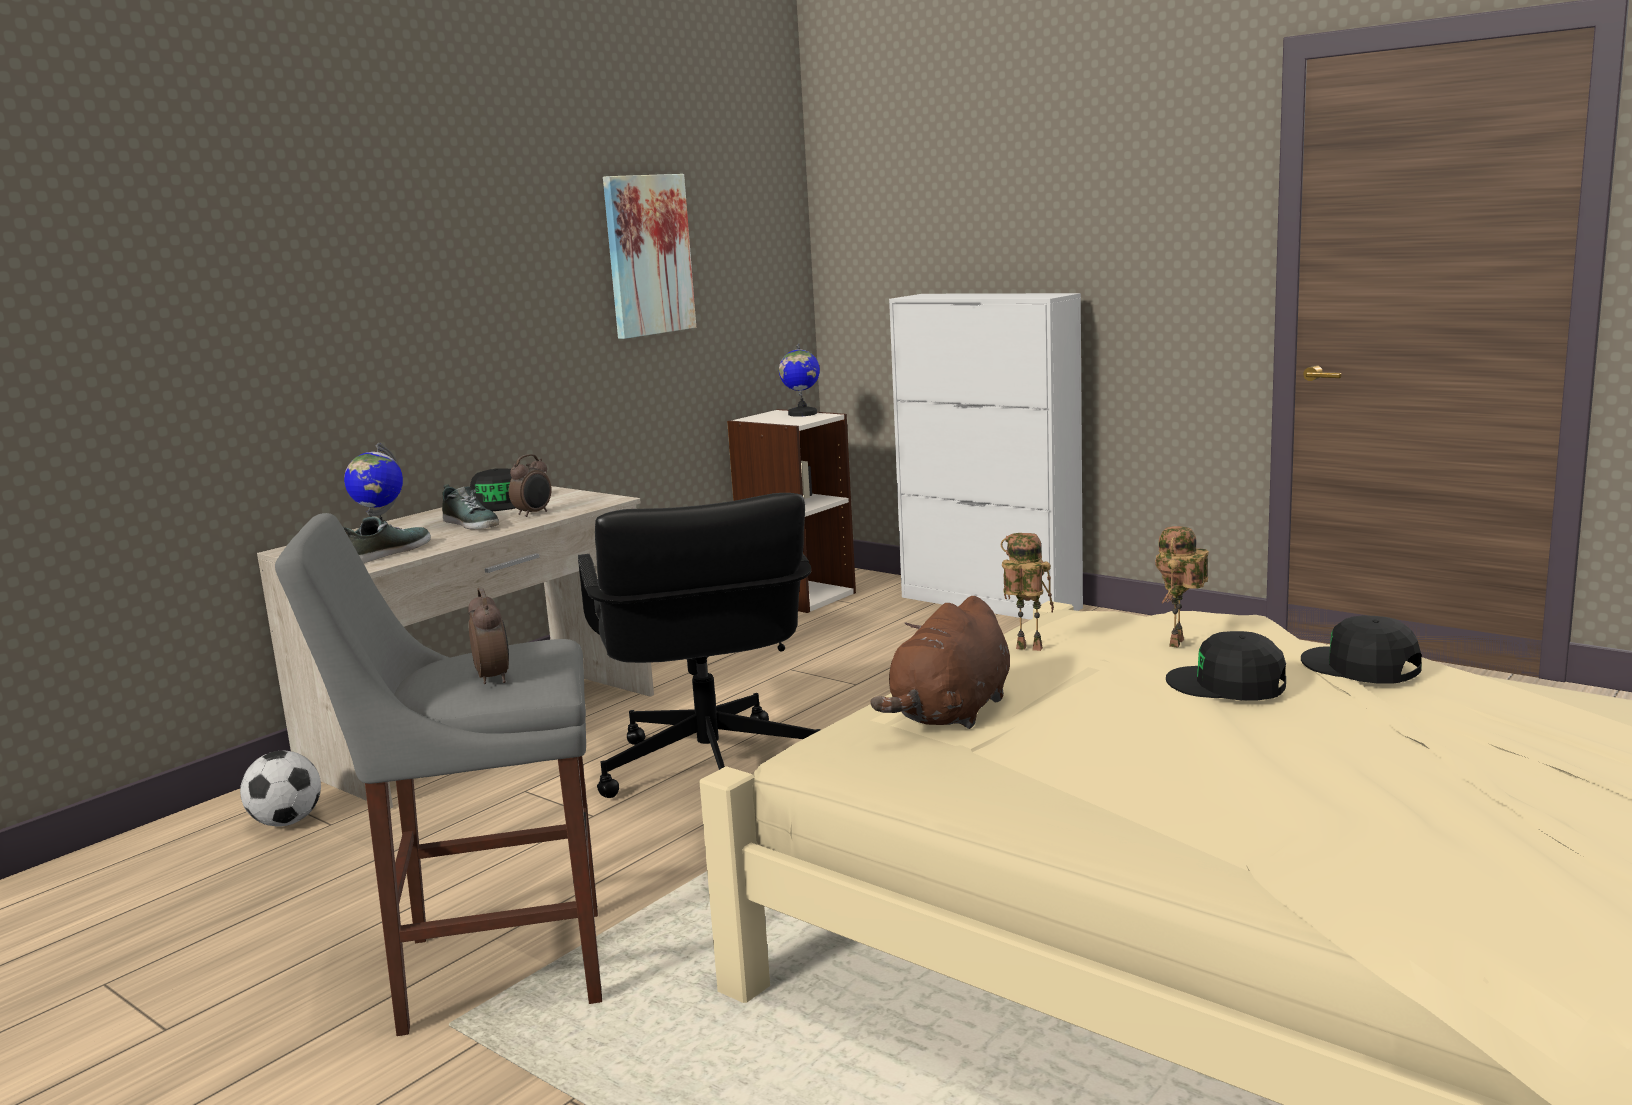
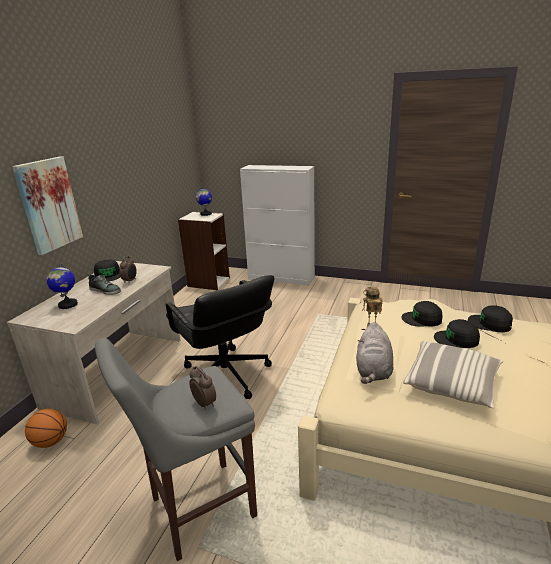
camera: 20 degrees left, 10 degrees up
(286, 822) = (51, 441): football -> basketball
(387, 552) = (78, 315): shoe -> none
(648, 255) = (144, 156): picture -> picture (49, 204)
(951, 714) = (373, 370): brown plush toy -> grey plush toy
(1120, 754) = (451, 384): none -> pillow
(1179, 644) = (422, 319): toy robot -> black cap

